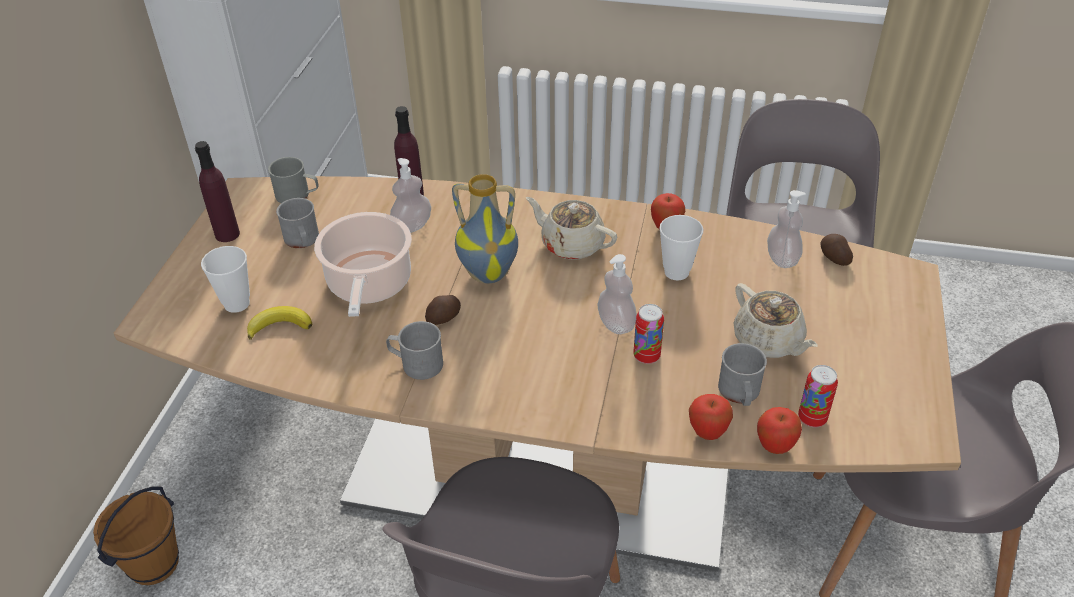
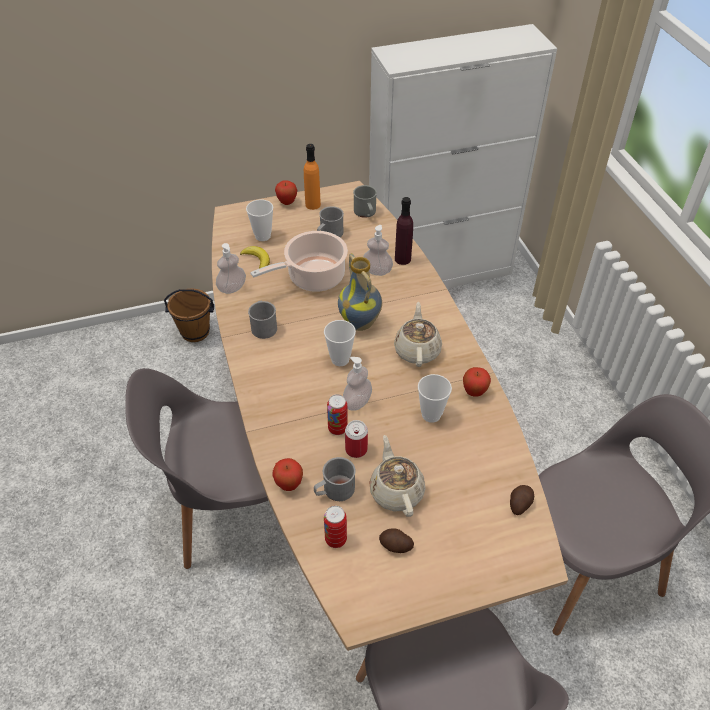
camera: 60 degrees right, 5 degrees up
(227, 234) = (313, 204): purple bottle -> orange bottle
(444, 318) = (307, 321): potato -> potato (395, 546)
(535, 313) = (340, 359): none -> cup
(689, 352) = (356, 449): none -> can
(768, 341) = (396, 491): beige teapot -> beige teapot turned 135 degrees clockwise
(774, 447) = (297, 525): apple -> apple (287, 202)
(782, 259) = (492, 471): soap dispenser -> soap dispenser (232, 288)

